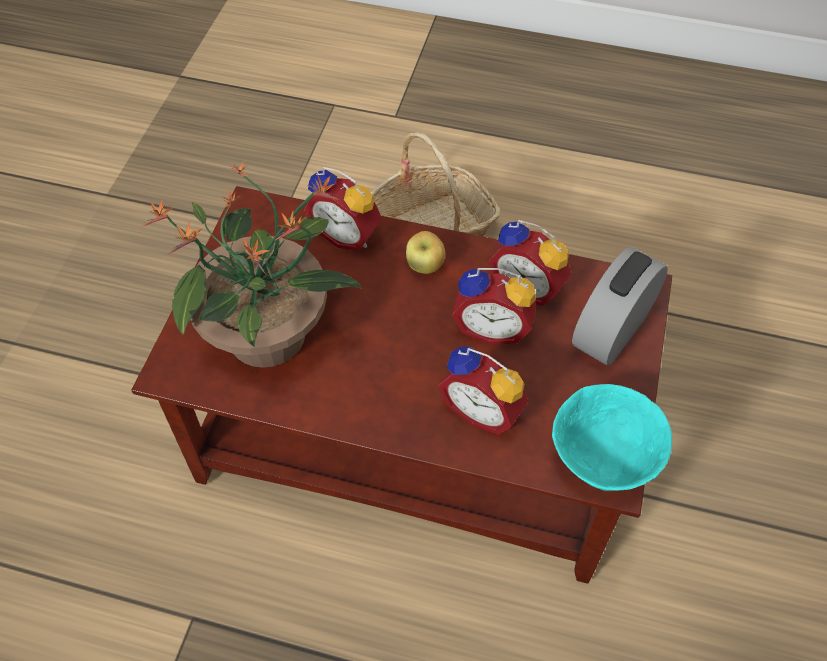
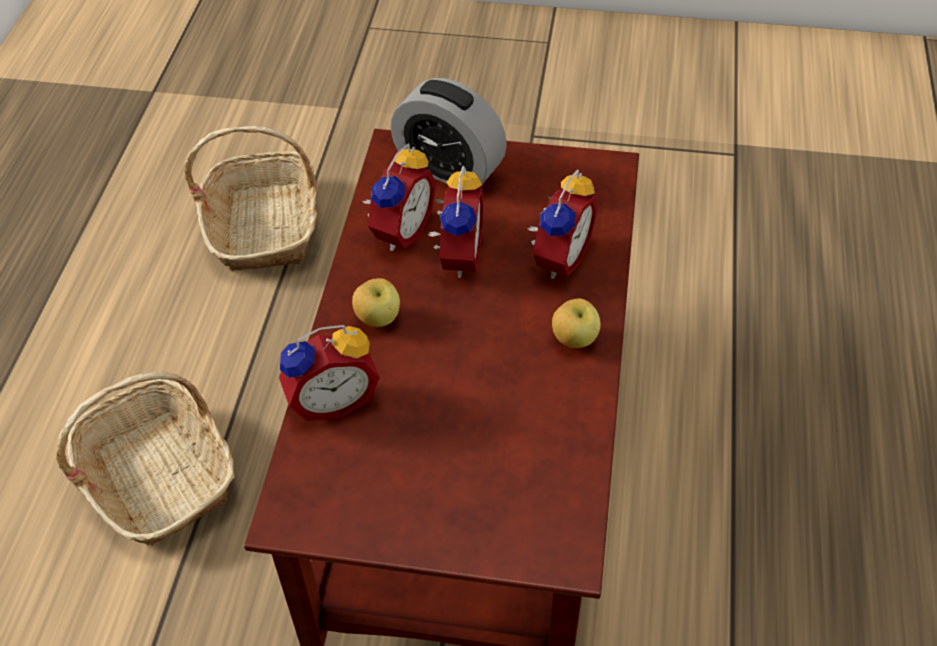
camera: 95 degrees left, 5 degrees down
(269, 335) = (496, 456): potted plant -> none
(348, 234) = (332, 399): alarm clock -> alarm clock turned 45 degrees clockwise
(379, 408) = (574, 339): none -> apple
(601, 460) = (593, 175): turquoise bowl -> none
(690, 292) = (264, 225): none -> basket

